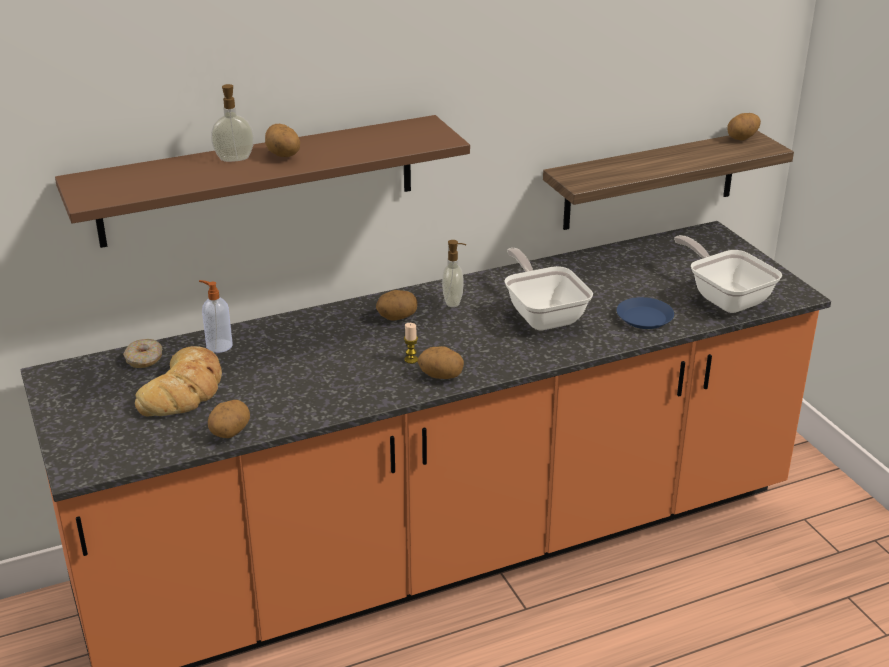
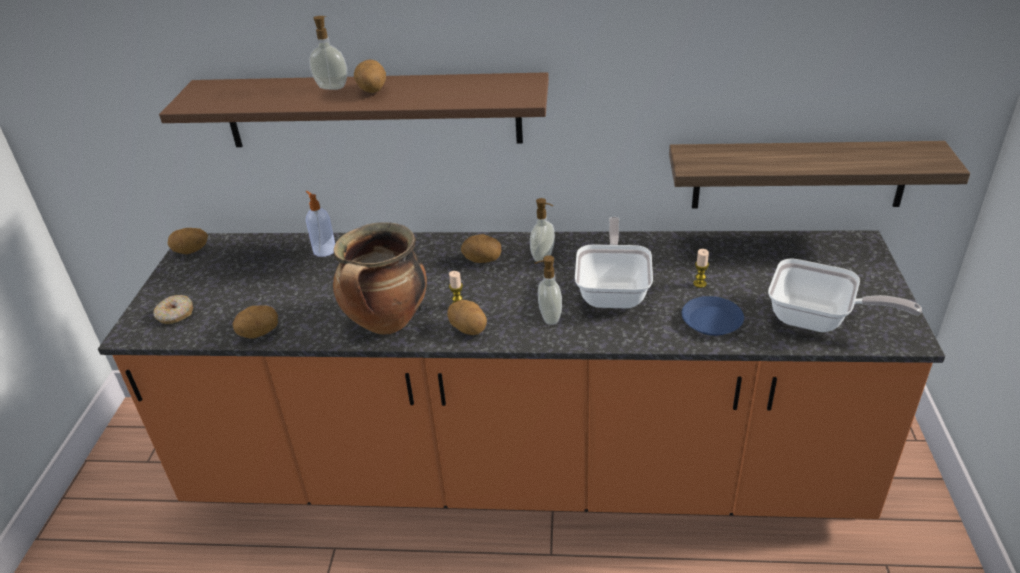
camera: 30 degrees right, 5 degrees up
(144, 359) = (263, 248): donut -> donut (175, 315)
(185, 390) = (264, 284): bread -> none
(356, 391) = (387, 323): none -> cooking pot
(505, 349) = (549, 317): none -> soap dispenser
(611, 292) = (699, 284): none -> candle
(725, 297) = (818, 320): frying pan -> frying pan turned 120 degrees clockwise
(742, 138) = (918, 147): potato -> potato (191, 251)

